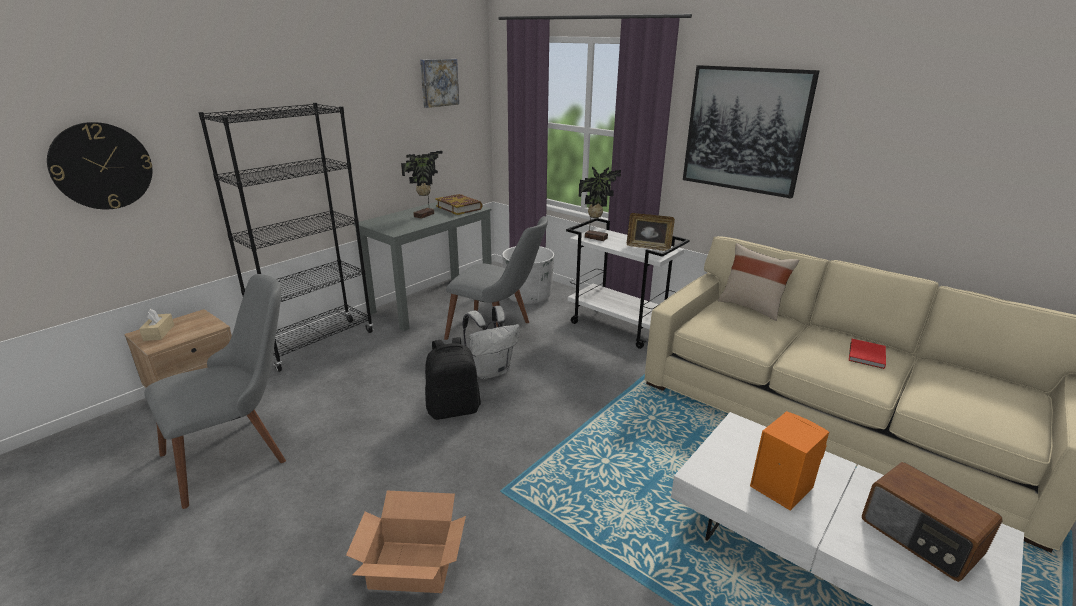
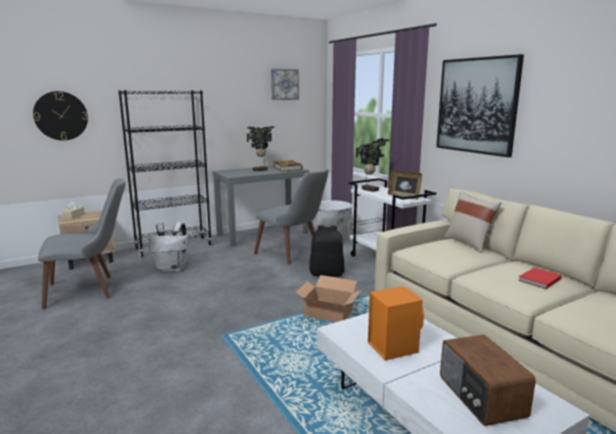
camera: 20 degrees right, 10 degrees down
(412, 567) = (136, 360): cardboard box -> cardboard box (328, 313)
(454, 409) = (228, 289): black backpack -> black backpack (327, 273)
(490, 371) = (270, 274): white backpack -> white backpack (172, 269)

